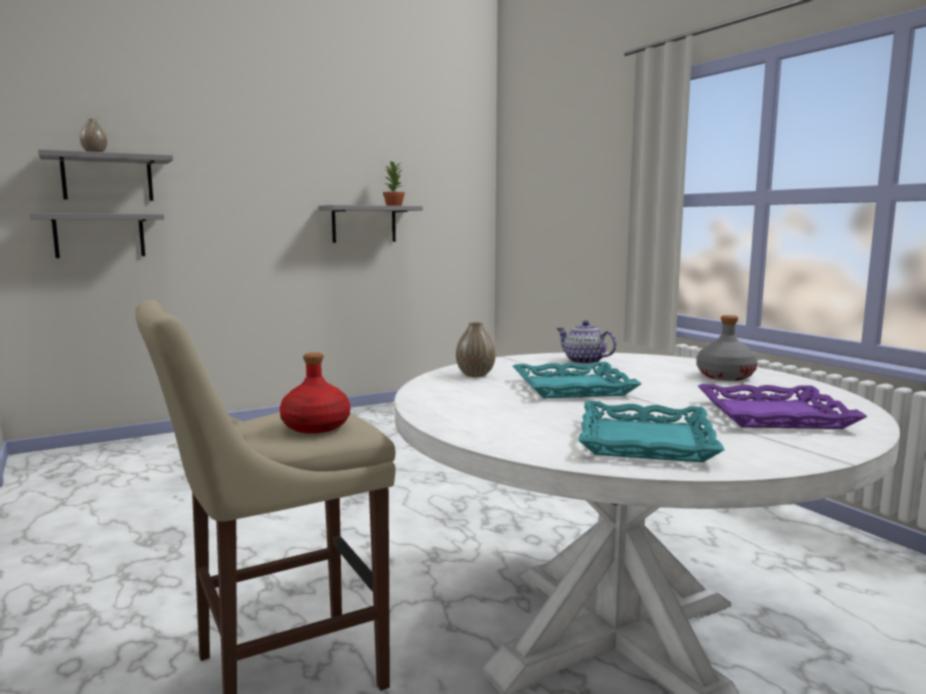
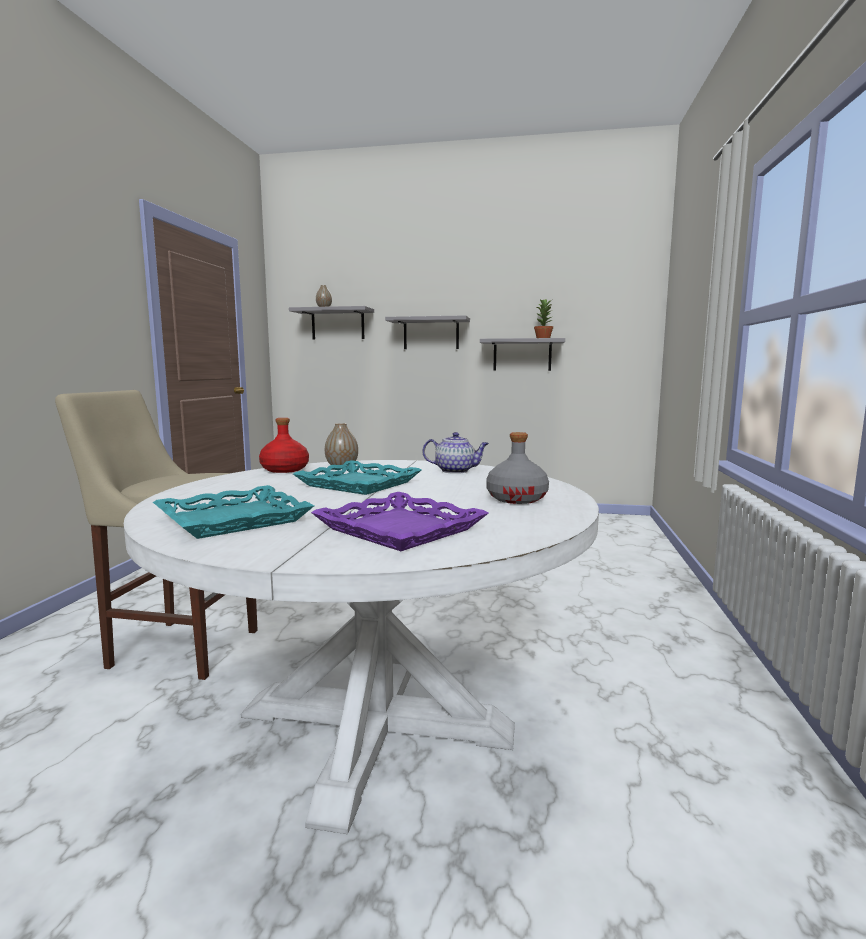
camera: 40 degrees right, 0 degrees up
(99, 235) = (331, 363): grey shelf -> grey shelf (431, 334)
(316, 426) = (182, 481): red bottle -> red bottle (285, 469)
(583, 361) = (456, 471): teapot -> teapot turned 105 degrees clockwise

